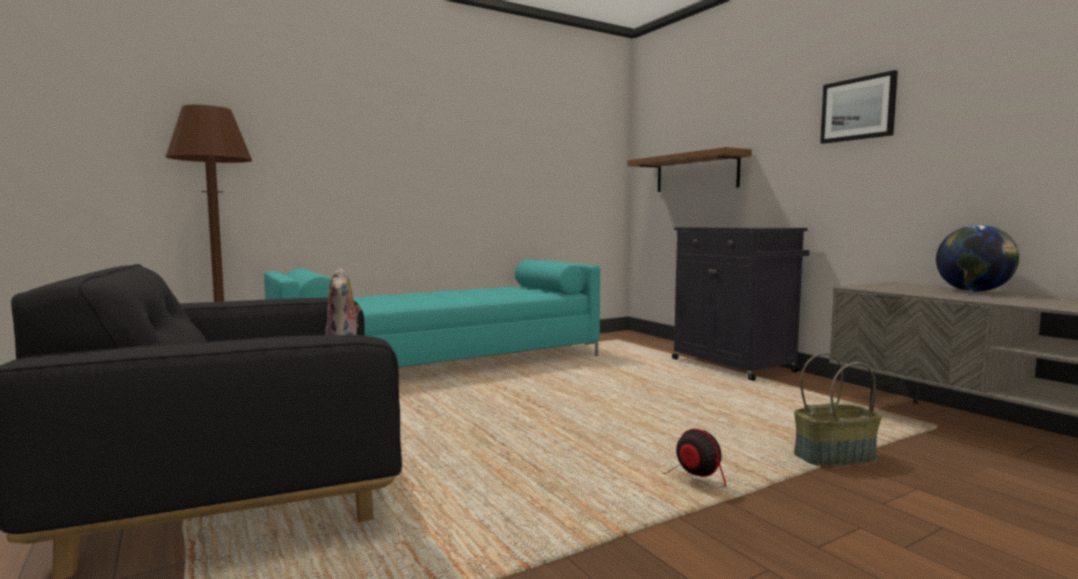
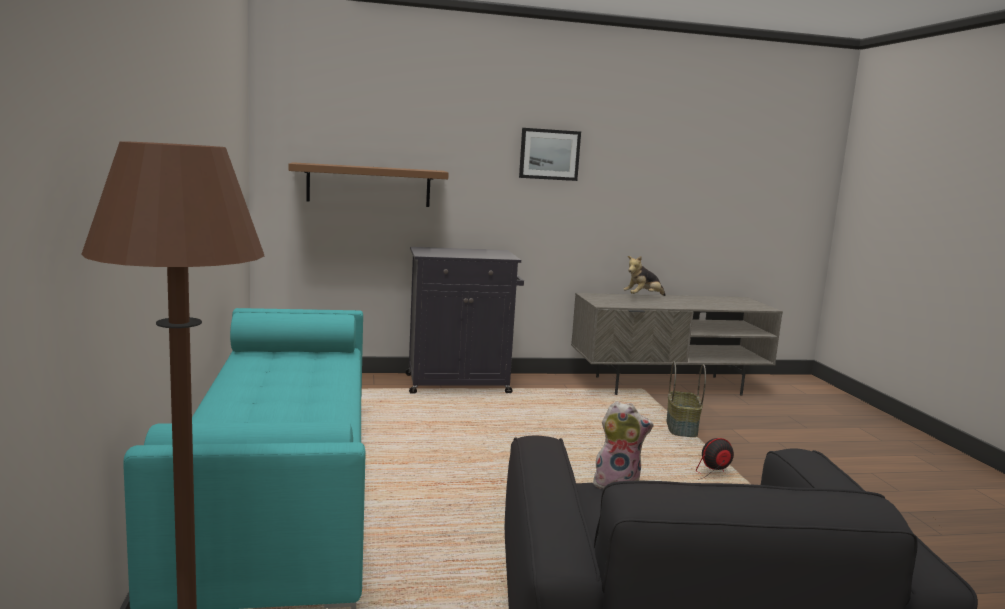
camera: 70 degrees left, 5 degrees up
(974, 291) = (643, 297): globe -> plush toy

